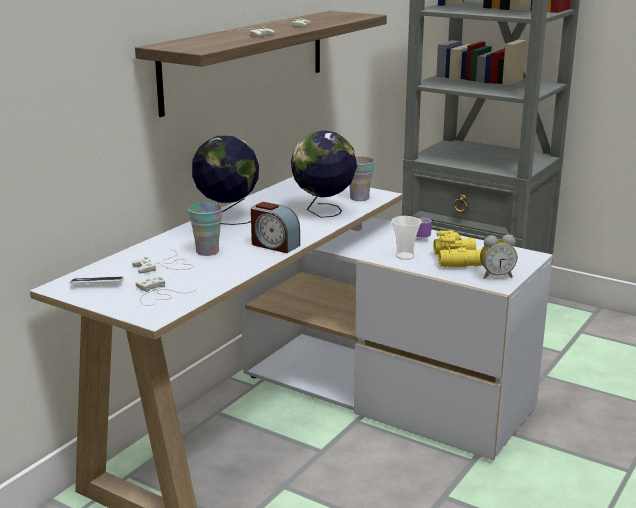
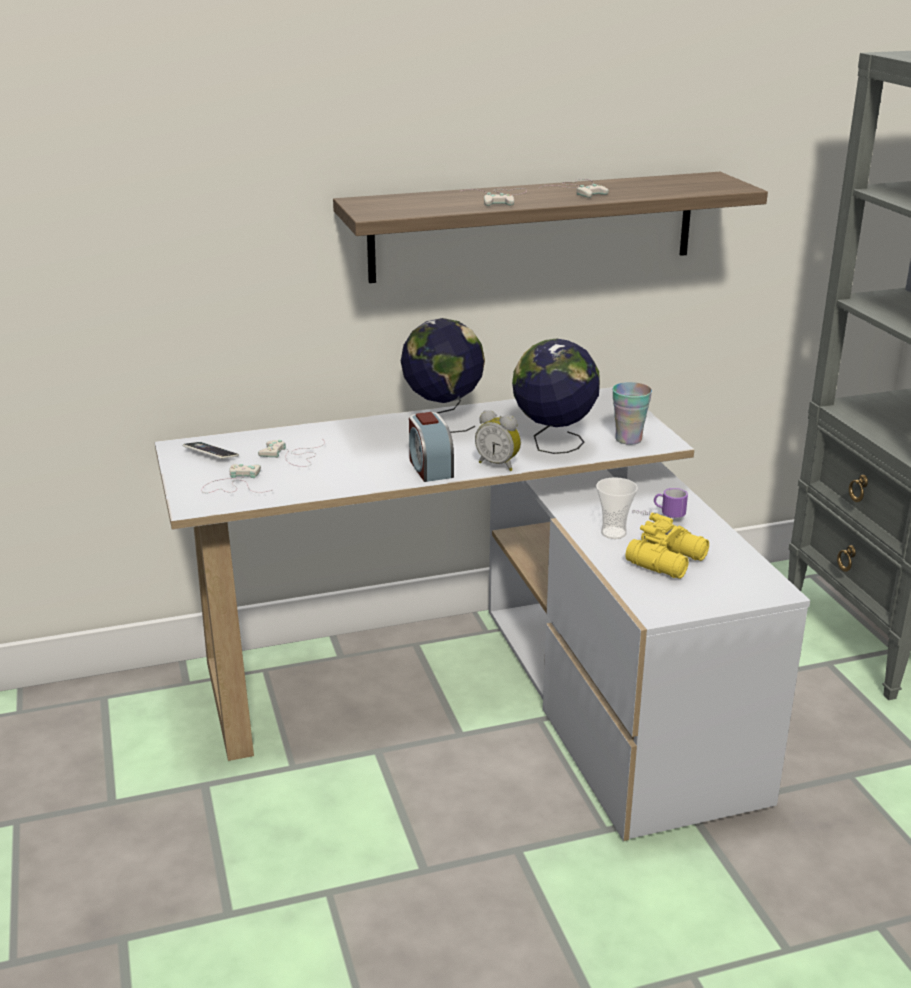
camera: 40 degrees right, 5 degrees up
(207, 252) = (356, 453): cup -> none
(496, 276) = (676, 599): alarm clock -> alarm clock (498, 464)

